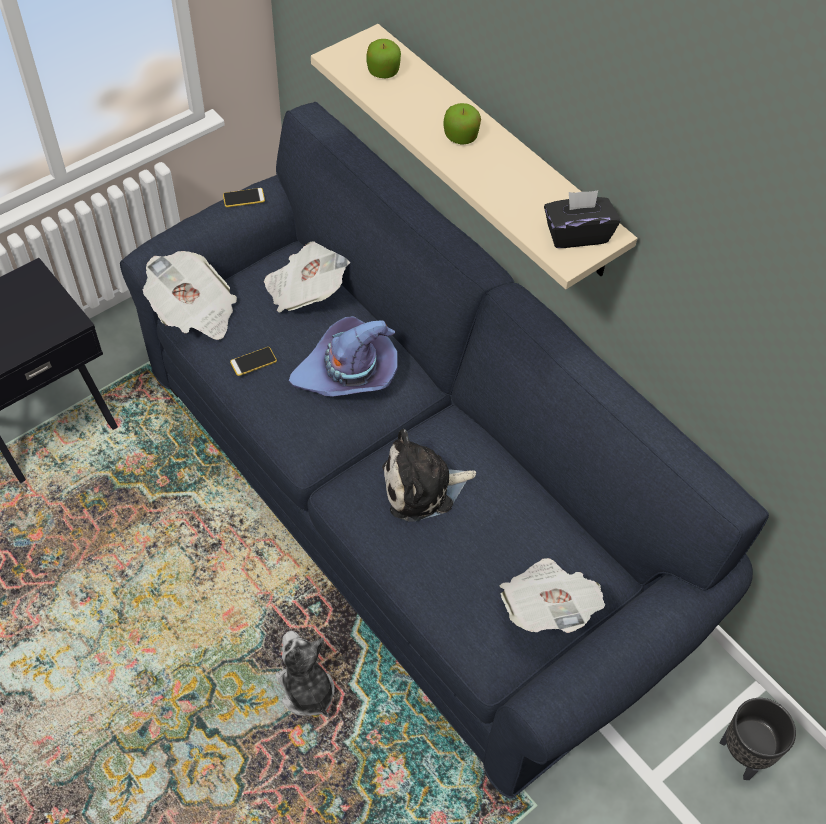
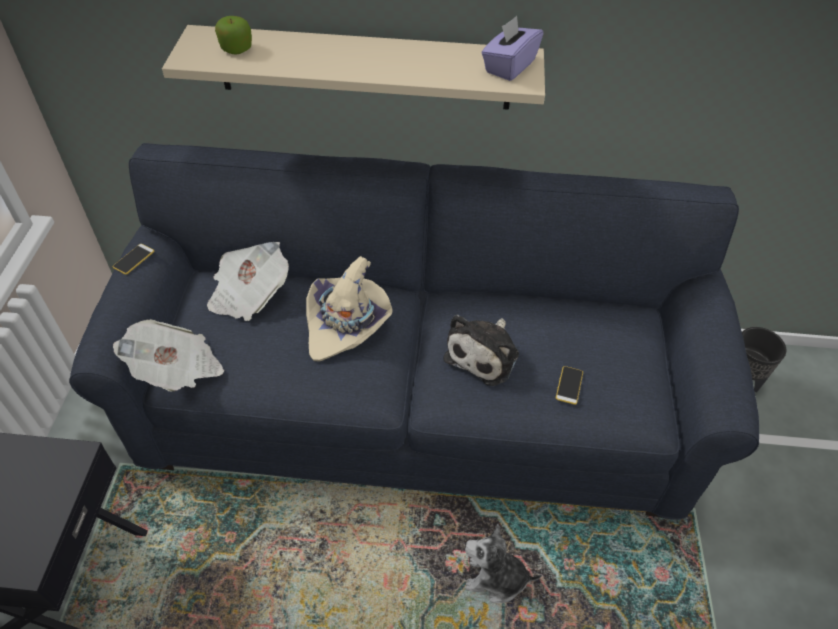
camera: 45 degrees left, 5 degrees down
(253, 361) = (269, 368): phone -> phone (569, 385)
(348, 373) = (347, 323): purple hat -> beige hat
(461, 136) = (351, 56): apple -> none
(547, 607) = (641, 360): newspaper -> none
(577, 234) = (509, 66): black tissue box -> purple tissue box

